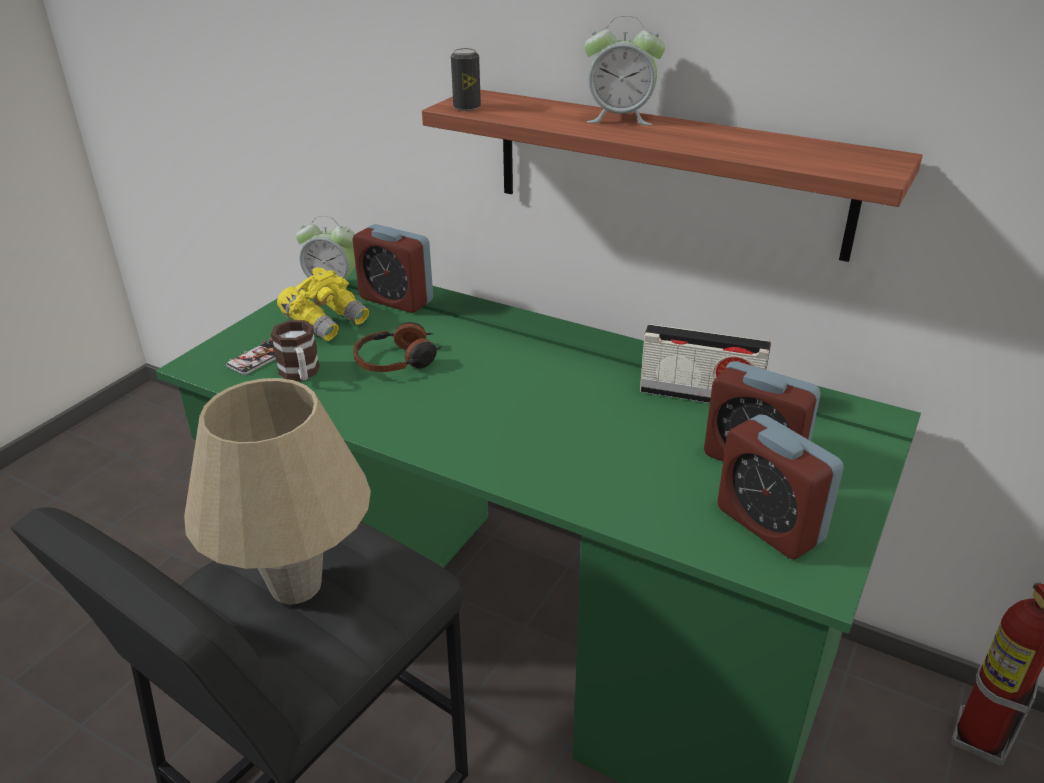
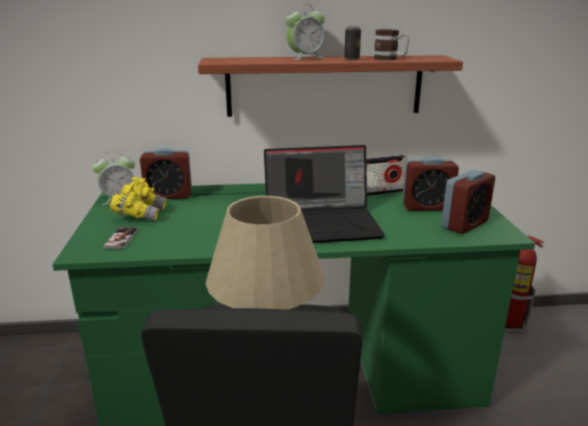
camera: 35 degrees left, 10 degrees down
(301, 374) = (160, 238): mug -> mug (390, 59)
(398, 360) = (210, 218): headphones -> none
(467, 107) = (221, 61): can -> can (352, 59)
(534, 429) = (323, 224): none -> laptop
(769, 525) = (464, 224): alarm clock -> alarm clock turned 60 degrees counterclockwise

